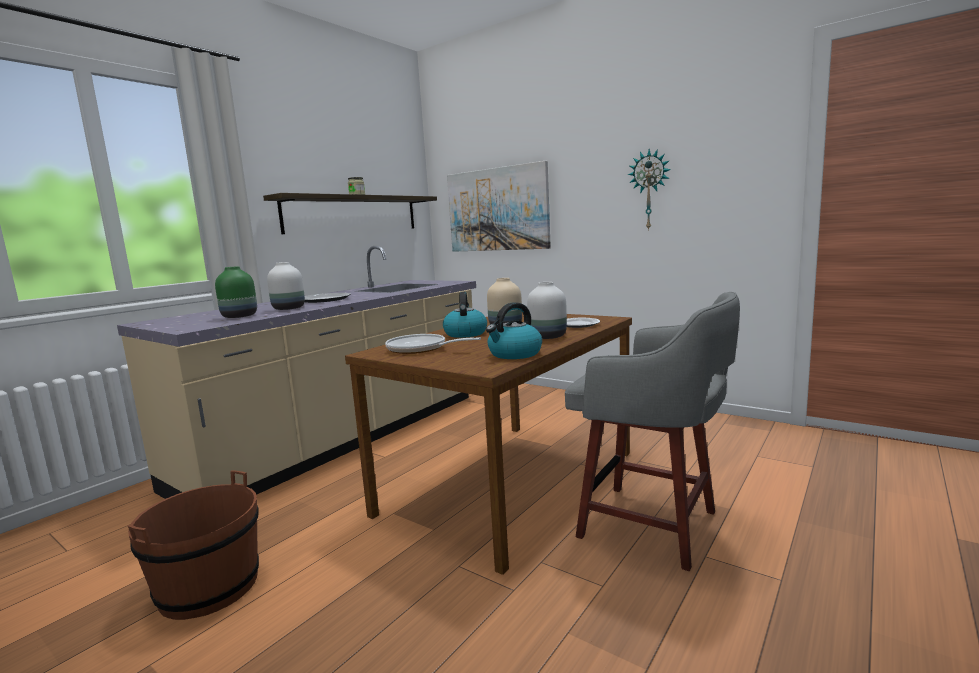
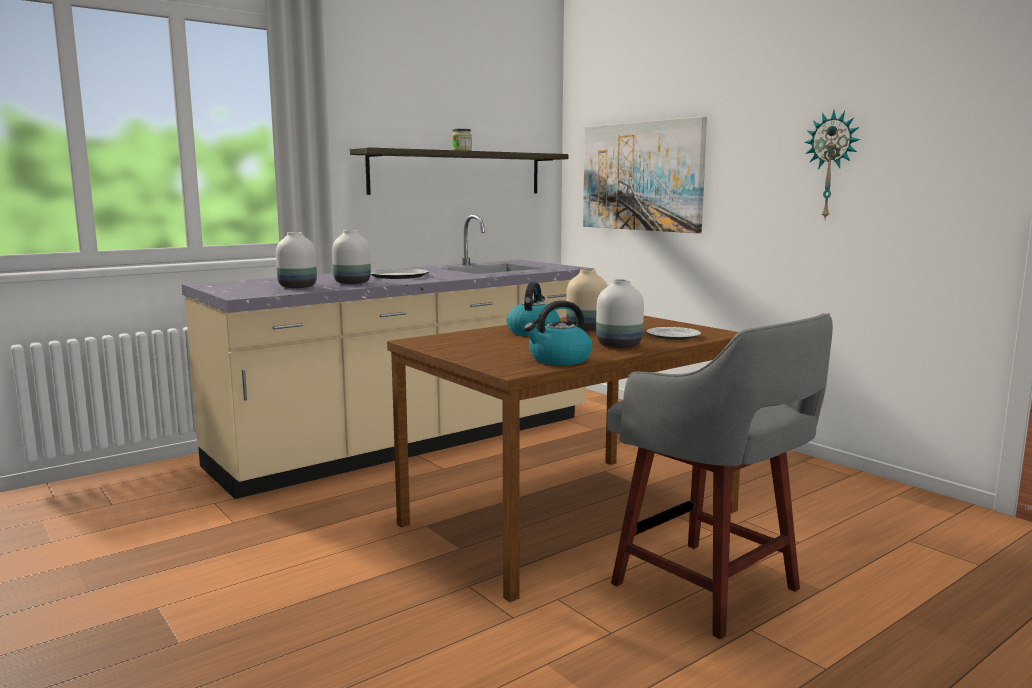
camera: 15 degrees right, 0 degrees up
(209, 587) = (224, 557): brown bucket -> none
(240, 316) = (298, 287): green vase -> white vase
(421, 349) = (468, 343): frying pan -> none

